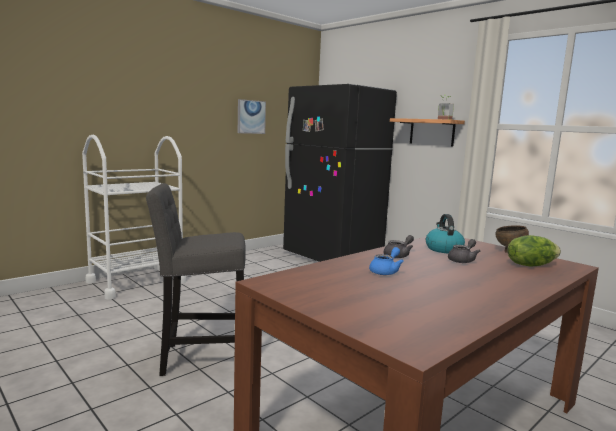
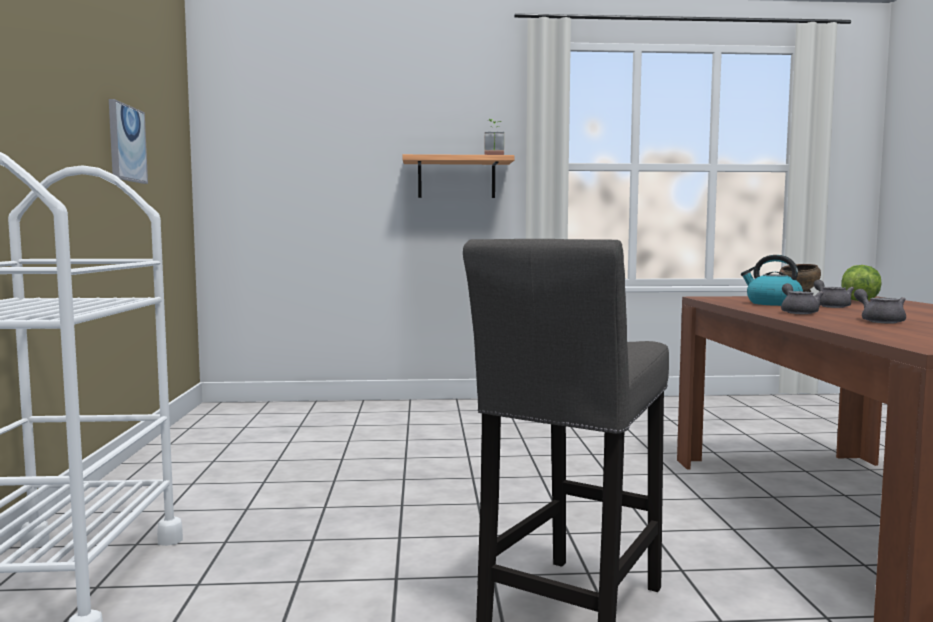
camera: 50 degrees left, 5 degrees down
(332, 257) = (312, 415): black fridge -> none
(386, 271) = (879, 321): blue teapot -> grey teapot

